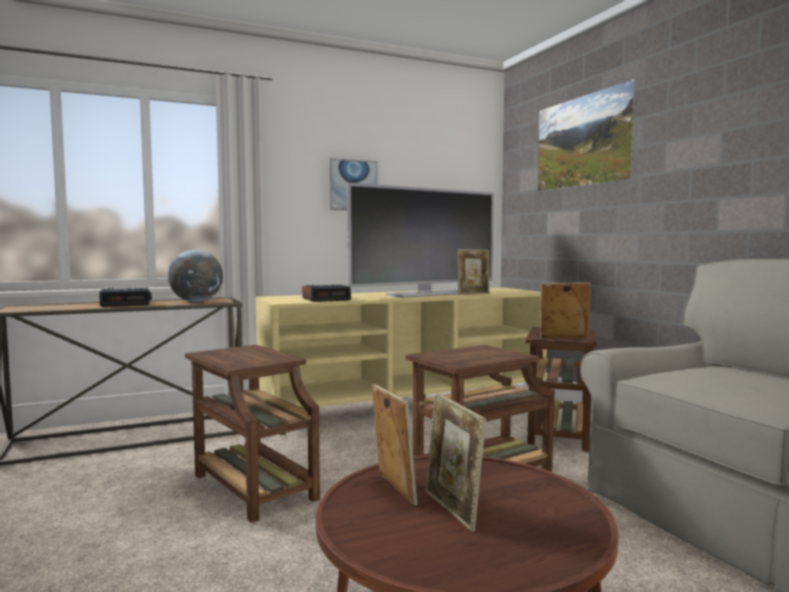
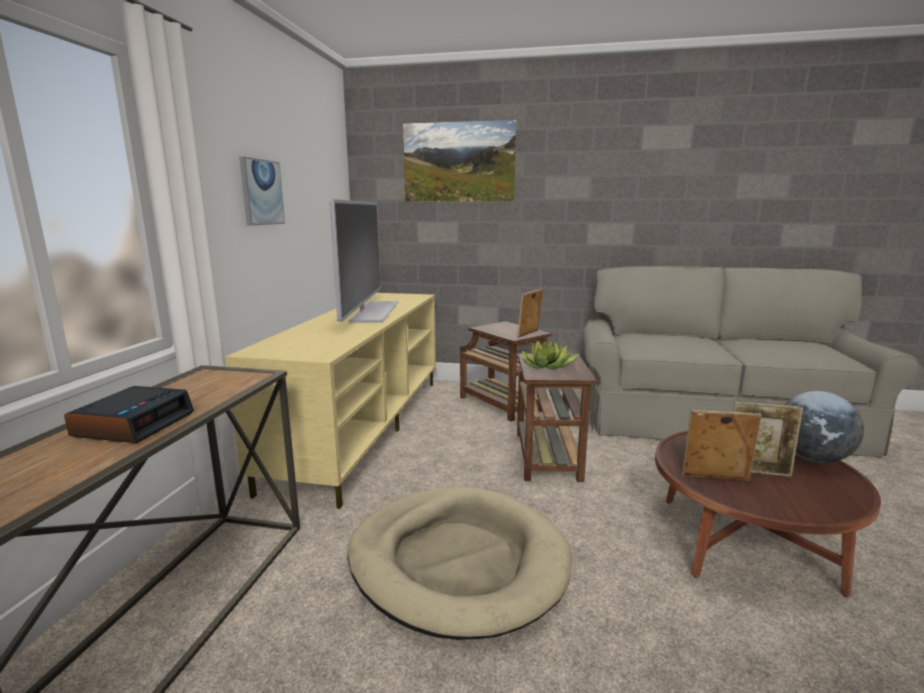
camera: 55 degrees left, 10 degrees up
(196, 301) = (209, 386): globe -> globe (812, 458)
(252, 486) = (457, 562): brown side table -> beige dog bed
(326, 299) = (333, 341): alarm clock -> none
(462, 354) = (548, 366): none -> potted plant
(473, 294) = (405, 306): picture frame -> none

